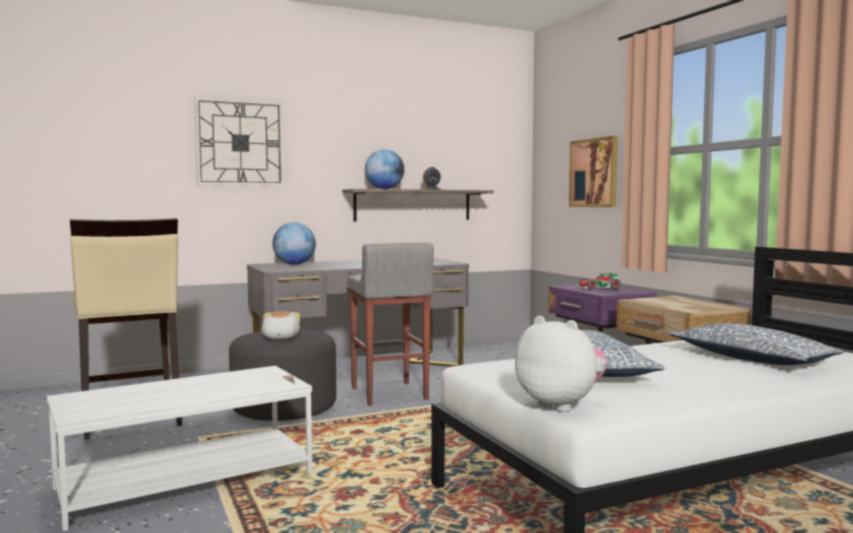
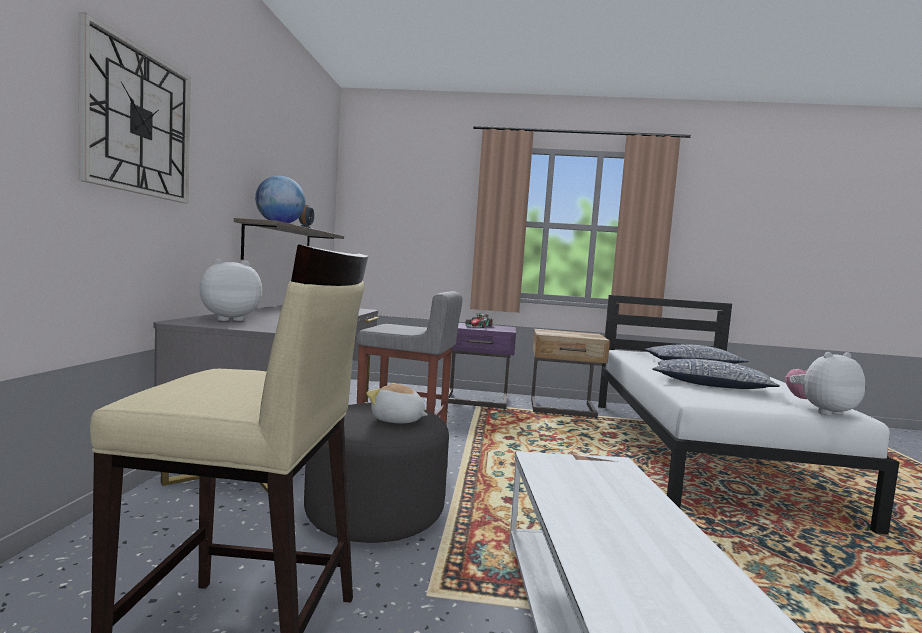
camera: 60 degrees left, 0 degrees up
(294, 264) = (230, 319): globe -> plush toy
(594, 173) = (426, 230): picture -> none

